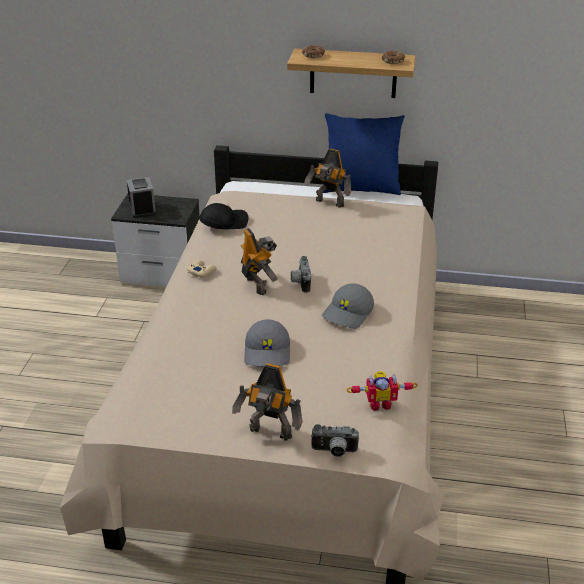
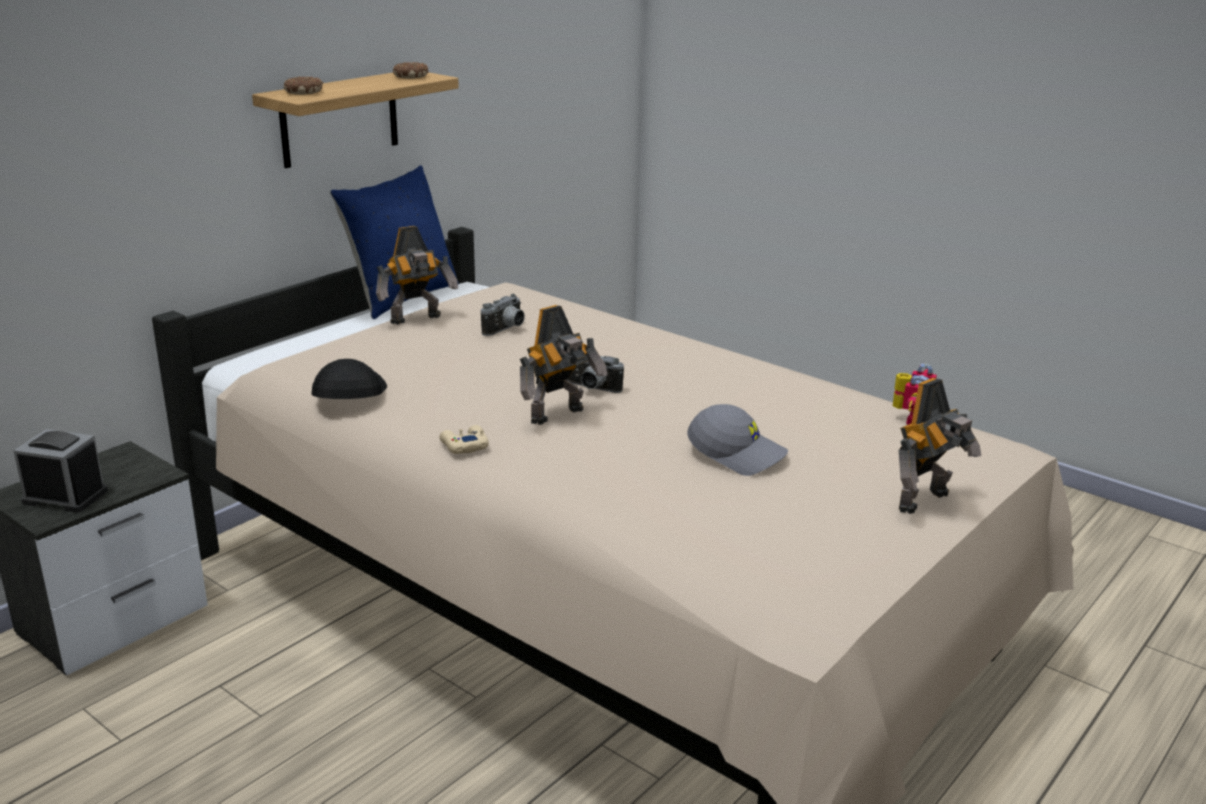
camera: 60 degrees left, 10 degrees down
(258, 285) = (559, 416): toy robot -> toy robot turned 135 degrees clockwise
(334, 452) = (990, 472): camera -> camera (506, 330)
(348, 314) = (702, 382): grey cap -> none

